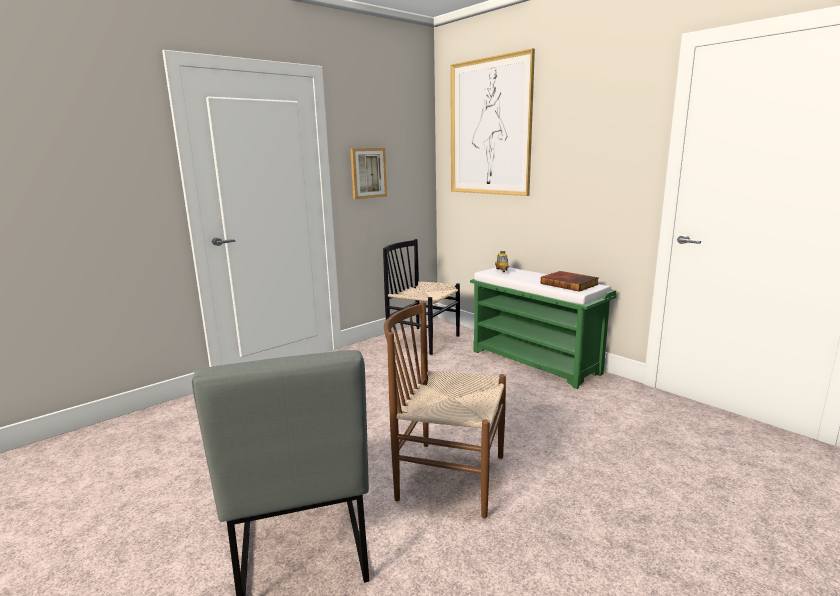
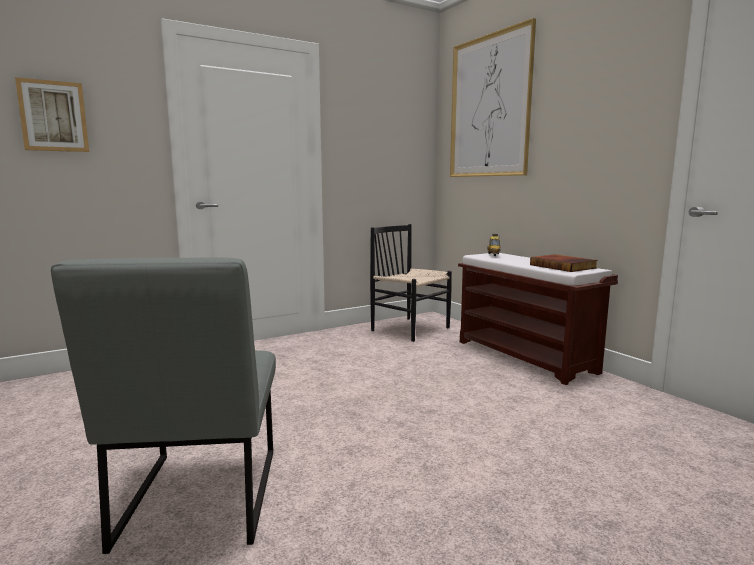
camera: 10 degrees right, 5 degrees down
(368, 173) = (362, 153): picture -> picture (53, 116)
(446, 476) = (383, 452): brown chair -> none
(536, 362) = (526, 356): green bench -> brown bench

